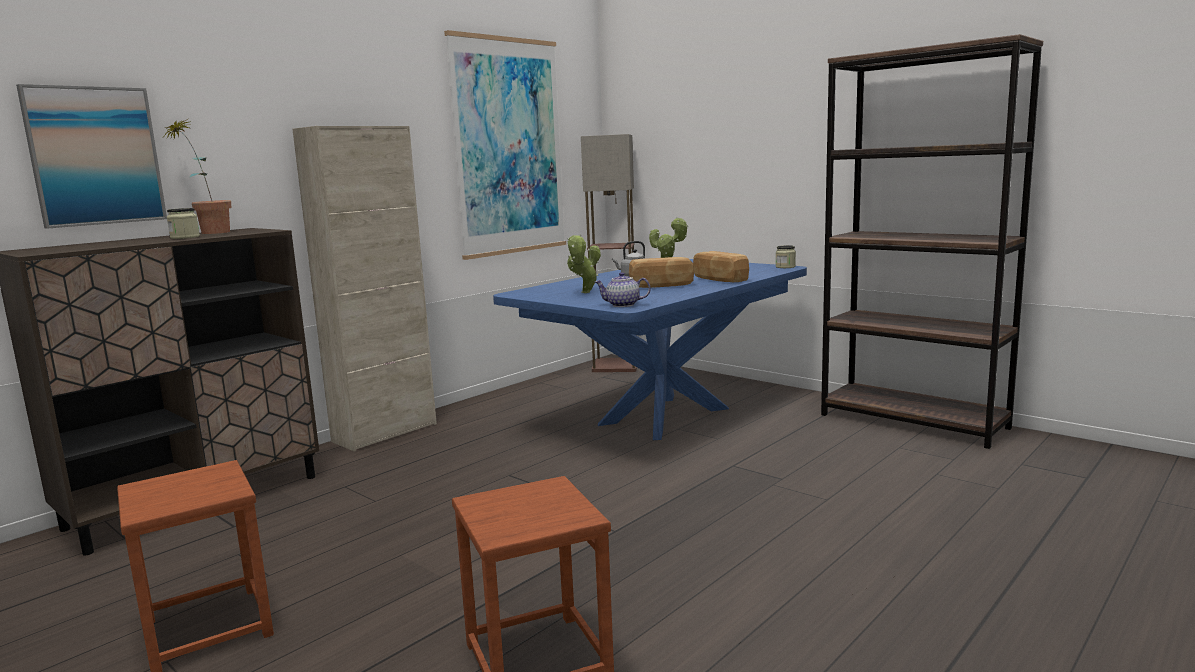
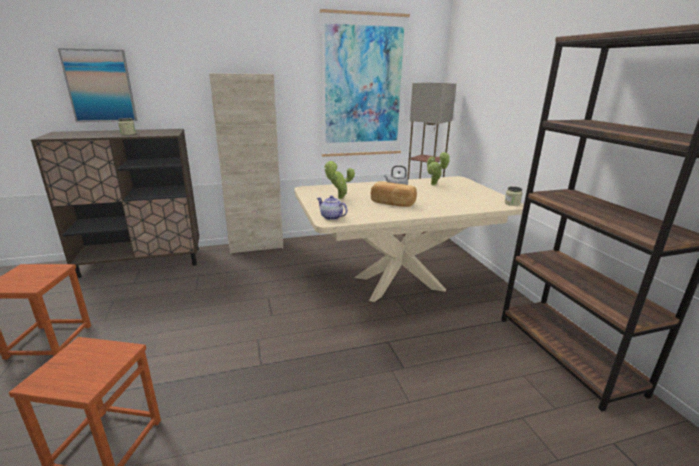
camera: 30 degrees right, 10 degrees up
(208, 232) = (153, 130): potted plant -> none
(663, 416) = (398, 283): blue dining table -> beige dining table
(719, 279) = (439, 206): bread -> none

